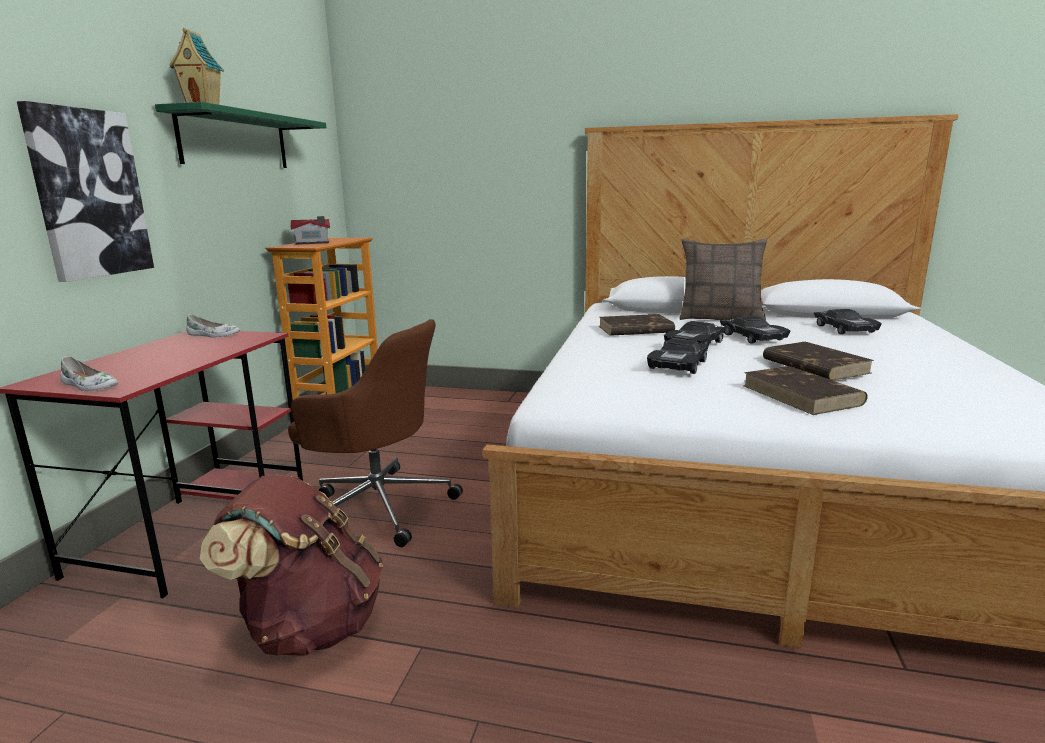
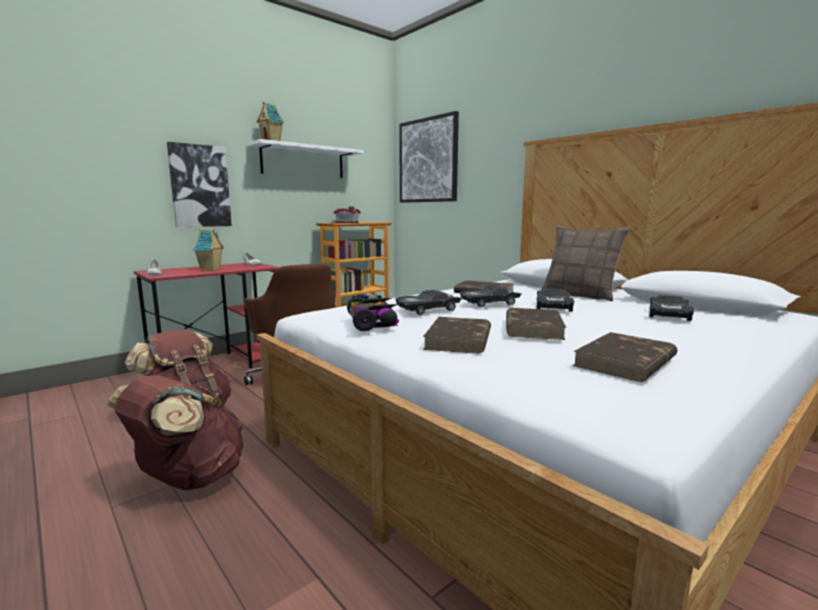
camera: 35 degrees right, 5 degrees down
(173, 357) = (210, 269): none -> toy house
(235, 141) = (303, 162): green shelf -> white shelf
(413, 141) = (428, 160): none -> picture
(486, 702) = (188, 479): none -> brown backpack
(681, 395) = (373, 322): none -> toy car
(959, 385) = (625, 362): none -> brown book

